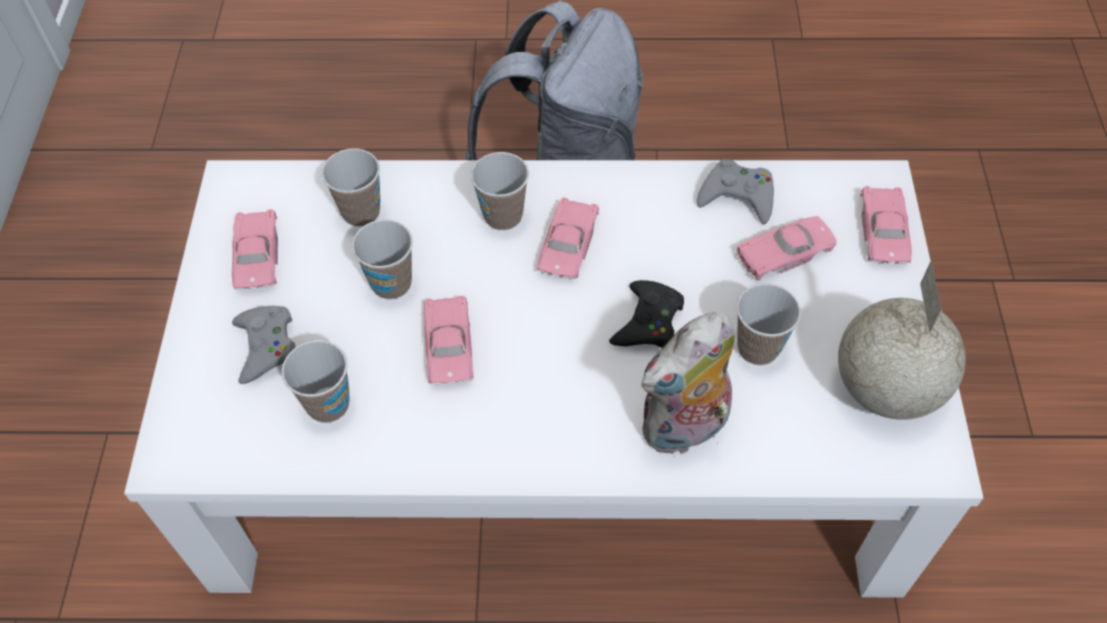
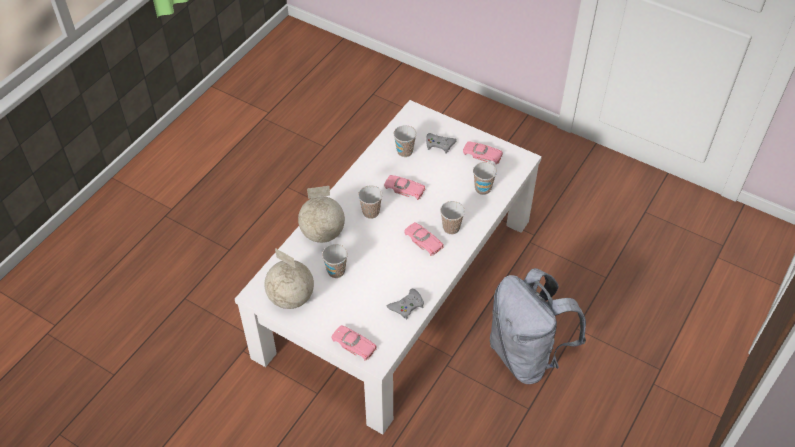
camera: 120 degrees right, 5 degrees down
(391, 283) = (442, 184): cup -> cup (371, 212)
(648, 321) = (371, 246): black game controller -> none
(685, 429) = (323, 234): plush toy -> globe
(784, 252) = (369, 305): pink toy car -> none

